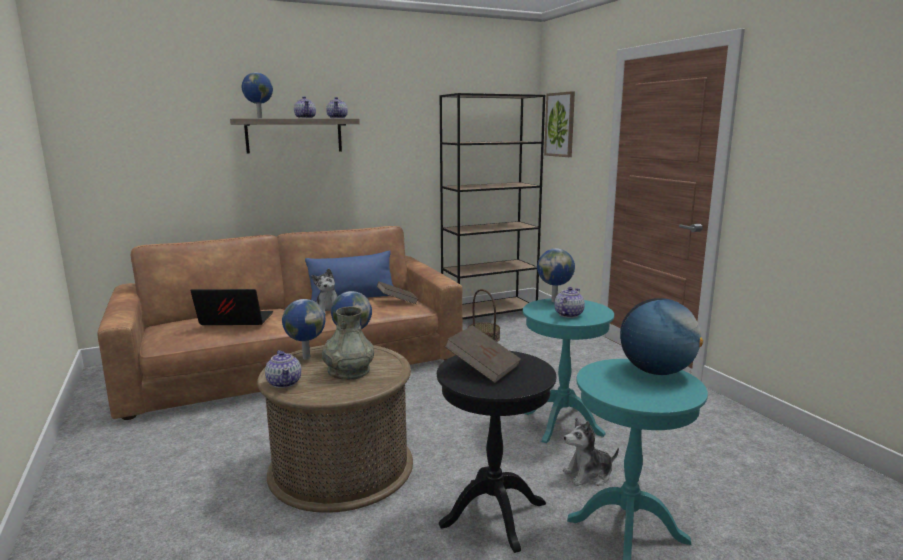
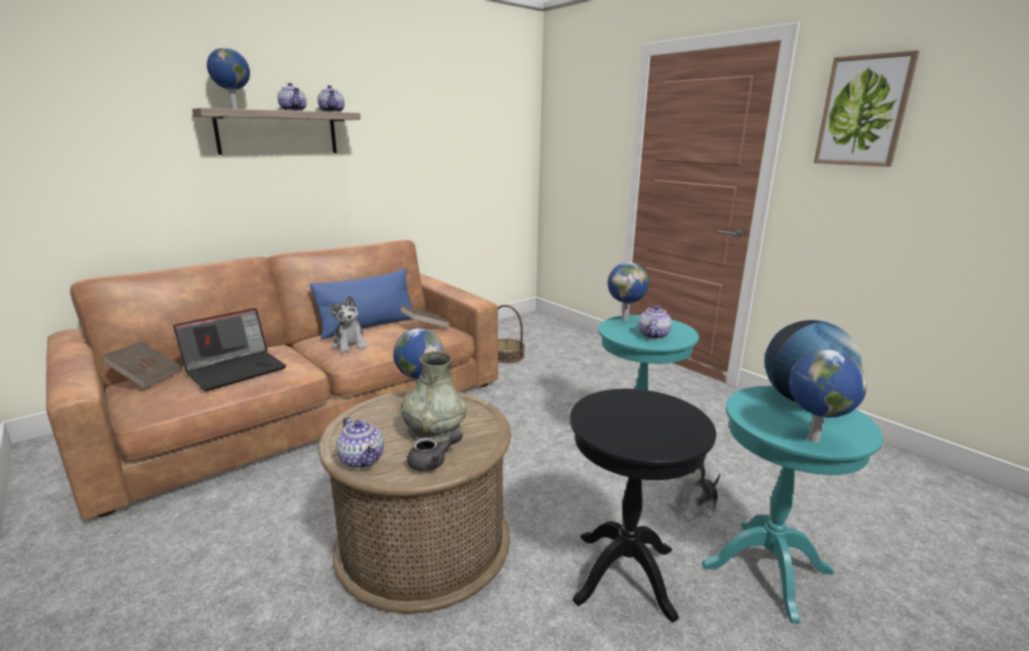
camera: 15 degrees left, 5 degrees up
(234, 321) = (236, 369): laptop -> laptop turned 150 degrees clockwise
(306, 357) = (368, 417): globe -> globe (811, 439)
(333, 390) = (433, 462): none -> grey teapot
(483, 368) = (624, 417): brown book -> brown book (146, 376)
(489, 315) = (500, 329): beige bookcase -> none
(560, 124) = (568, 126): picture -> picture (863, 111)

